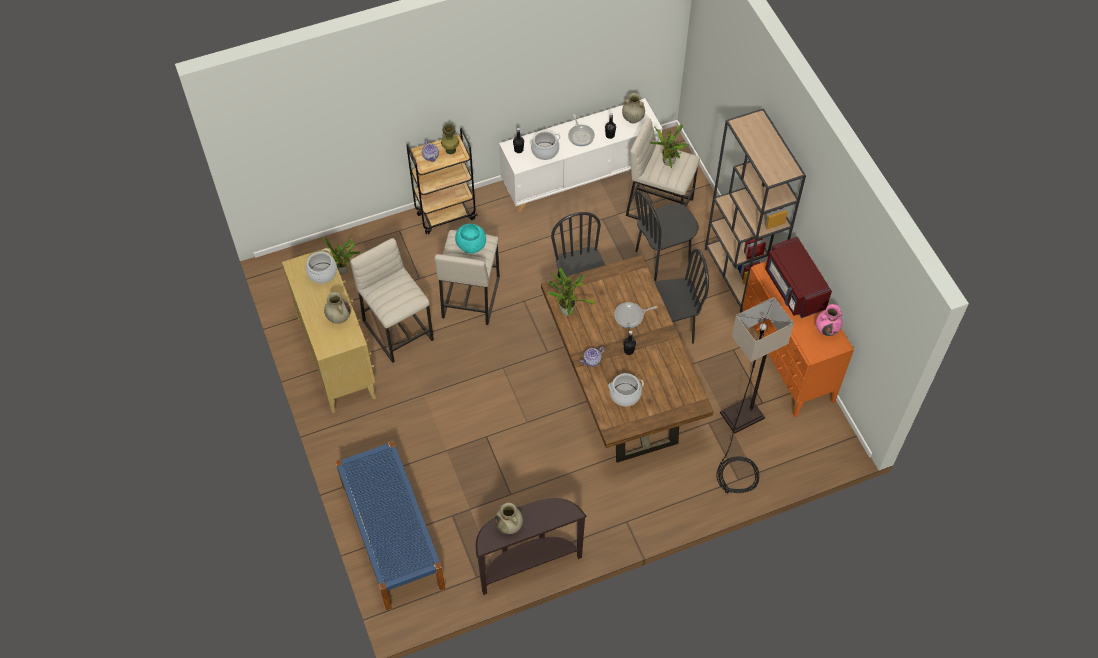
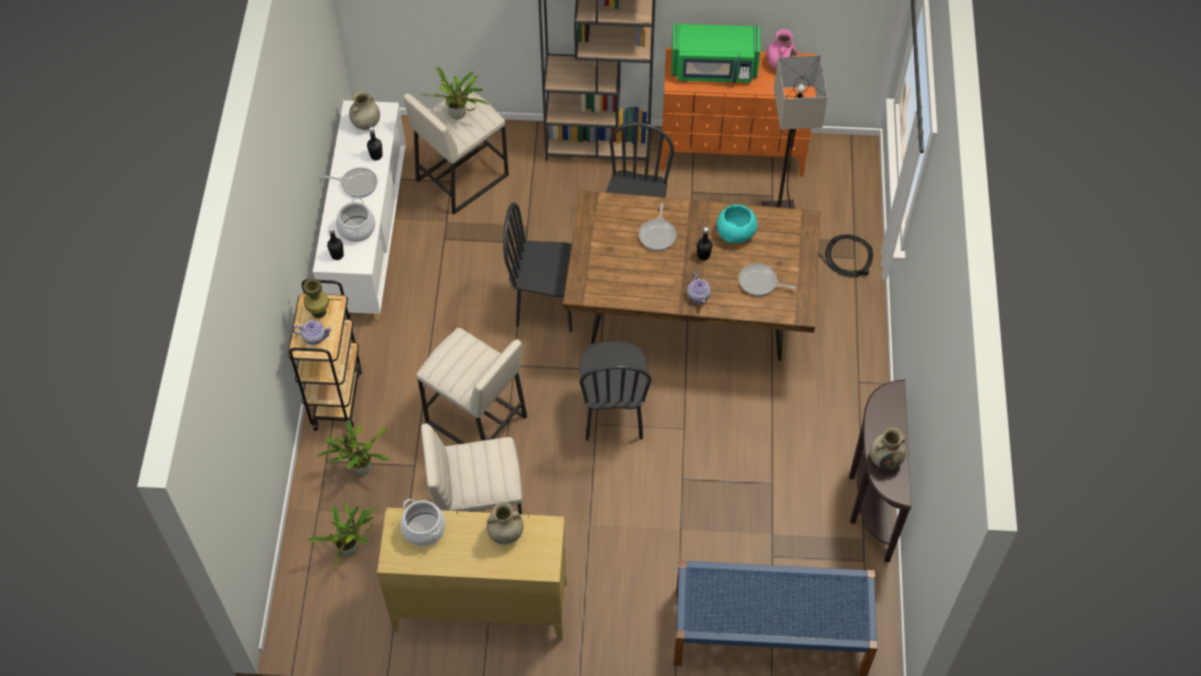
camera: 65 degrees left, 0 degrees up
(471, 245) = (459, 357): turquoise bowl -> turquoise bowl (736, 233)
(566, 309) = (614, 292): potted plant -> potted plant (360, 468)
(625, 394) = (760, 282): cooking pot -> frying pan
(663, 258) = (534, 204): black chair -> black chair (613, 414)
(793, 289) = (714, 69): red microwave -> green microwave

